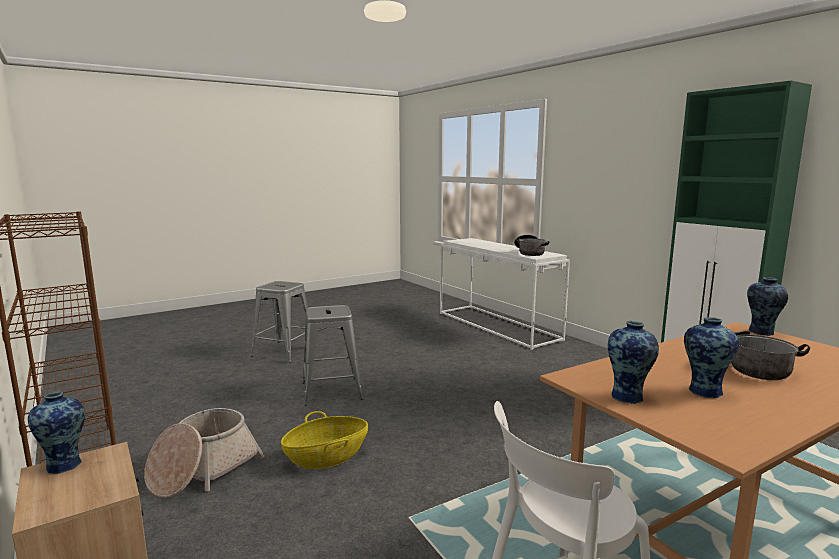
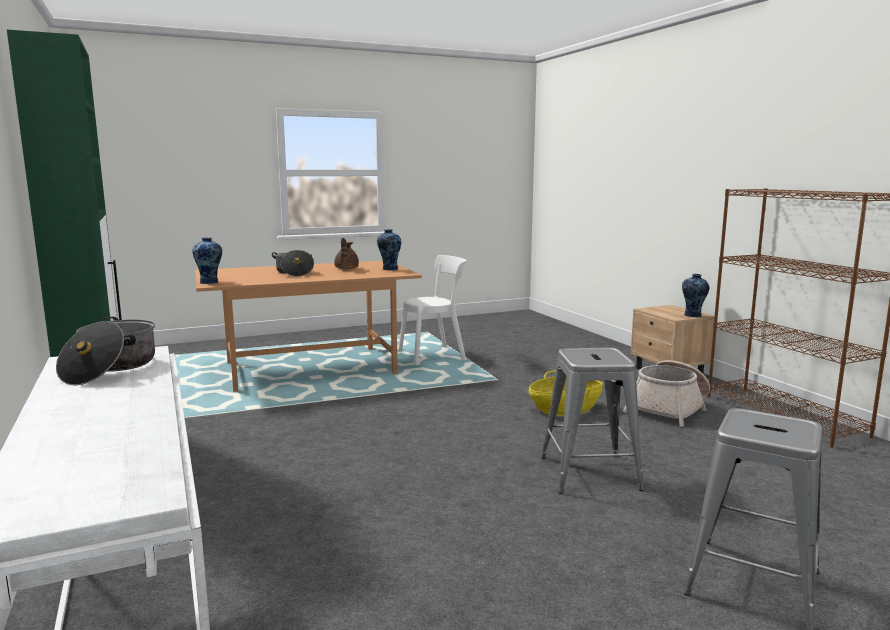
camera: 170 degrees left, 0 degrees up
(704, 391) = (346, 269): vase -> brown teapot

